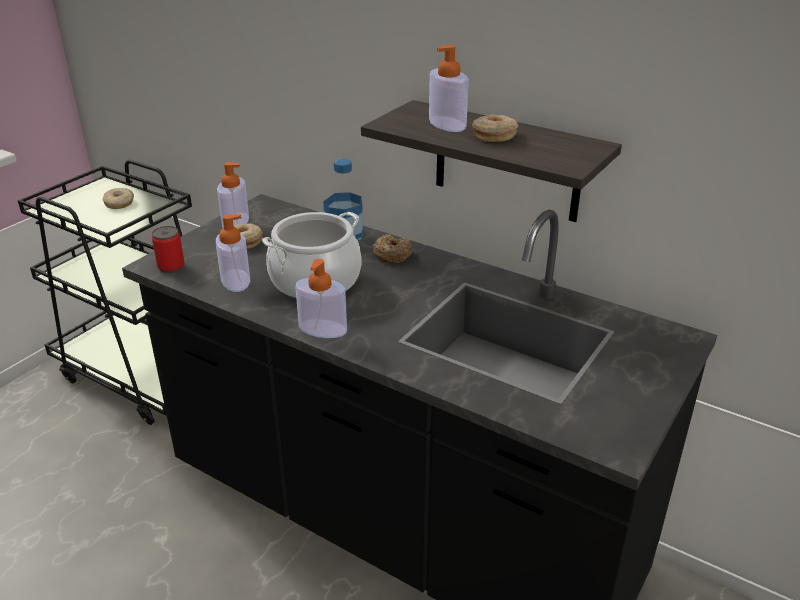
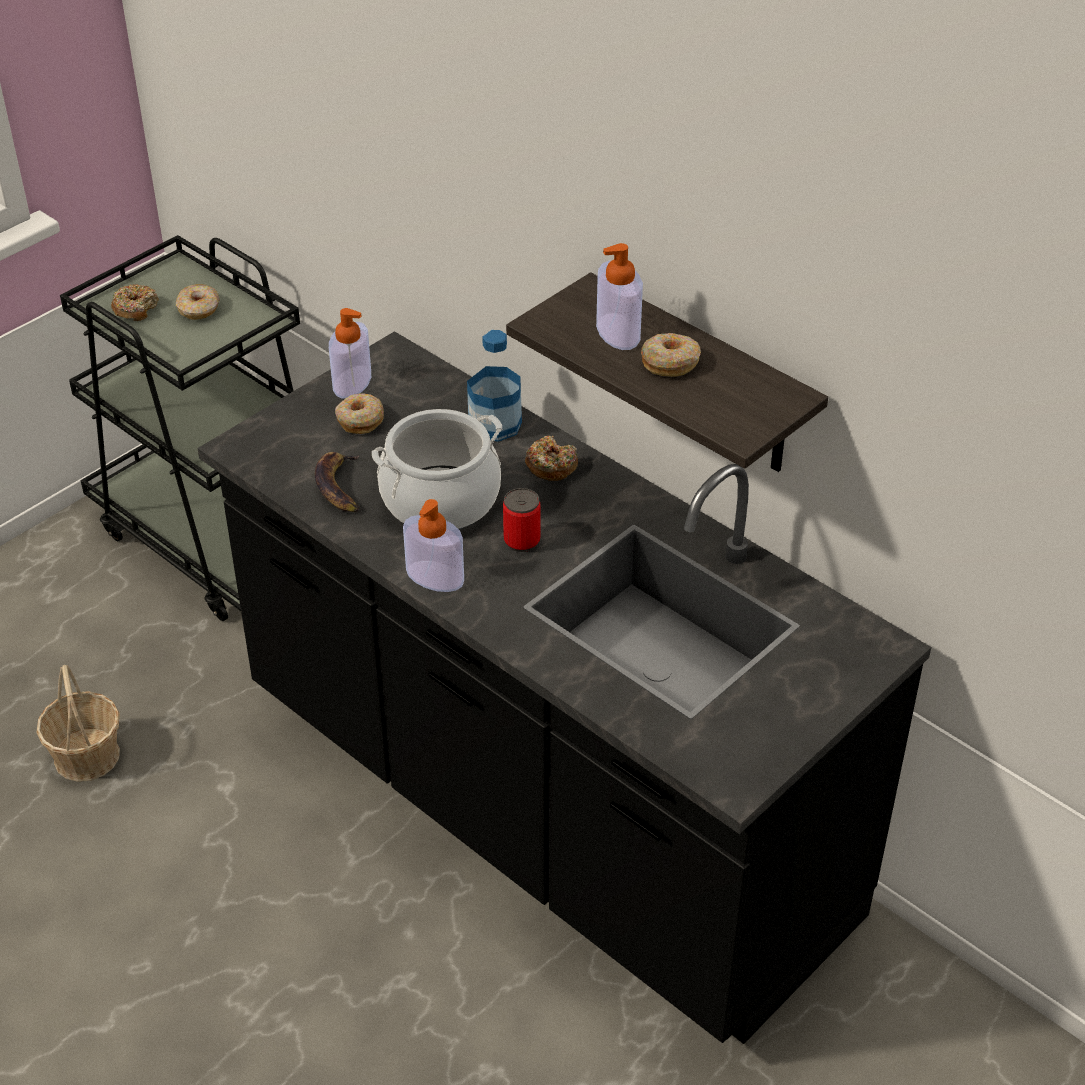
camera: 10 degrees right, 10 degrees up
(51, 530) = (87, 756): none -> basket
(74, 207) = (135, 309): none -> donut
(171, 267) = (259, 454): can -> can (522, 540)
(235, 280) = (339, 486): soap dispenser -> banana

